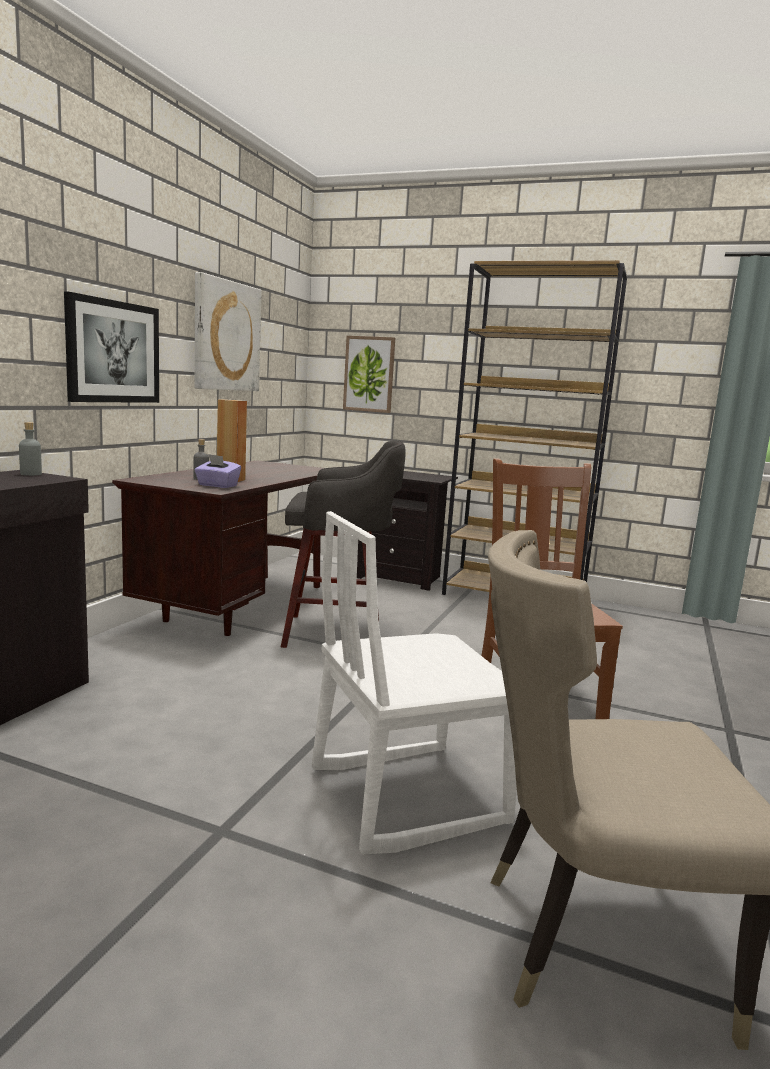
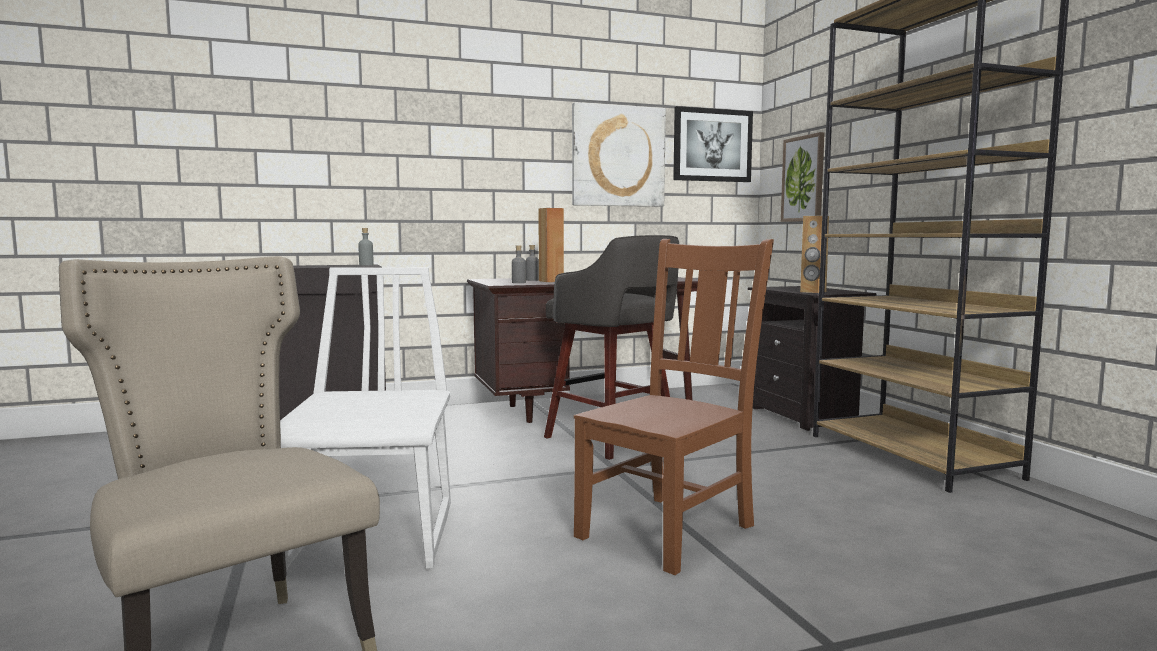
camera: 50 degrees right, 5 degrees down
(113, 352) = (474, 177): picture -> picture (712, 145)
(217, 485) = (518, 282): purple tissue box -> grey bottle
(406, 795) = (375, 538): white chair -> white chair turned 60 degrees clockwise
(424, 478) = (813, 292): none -> brown speaker

